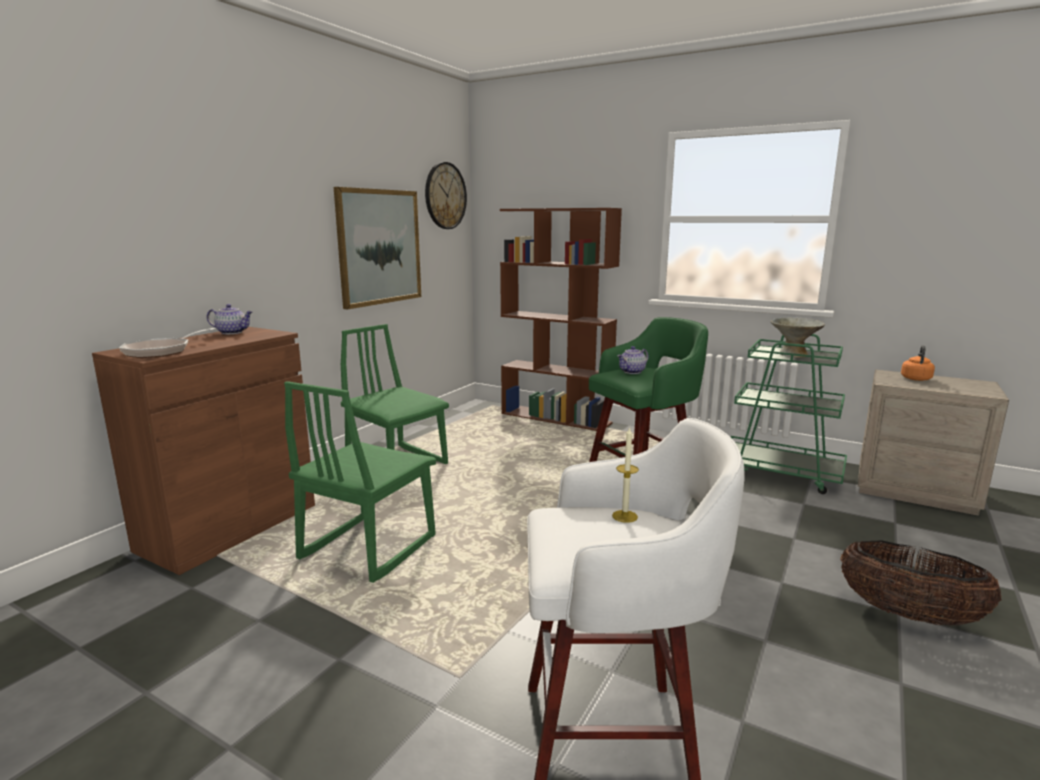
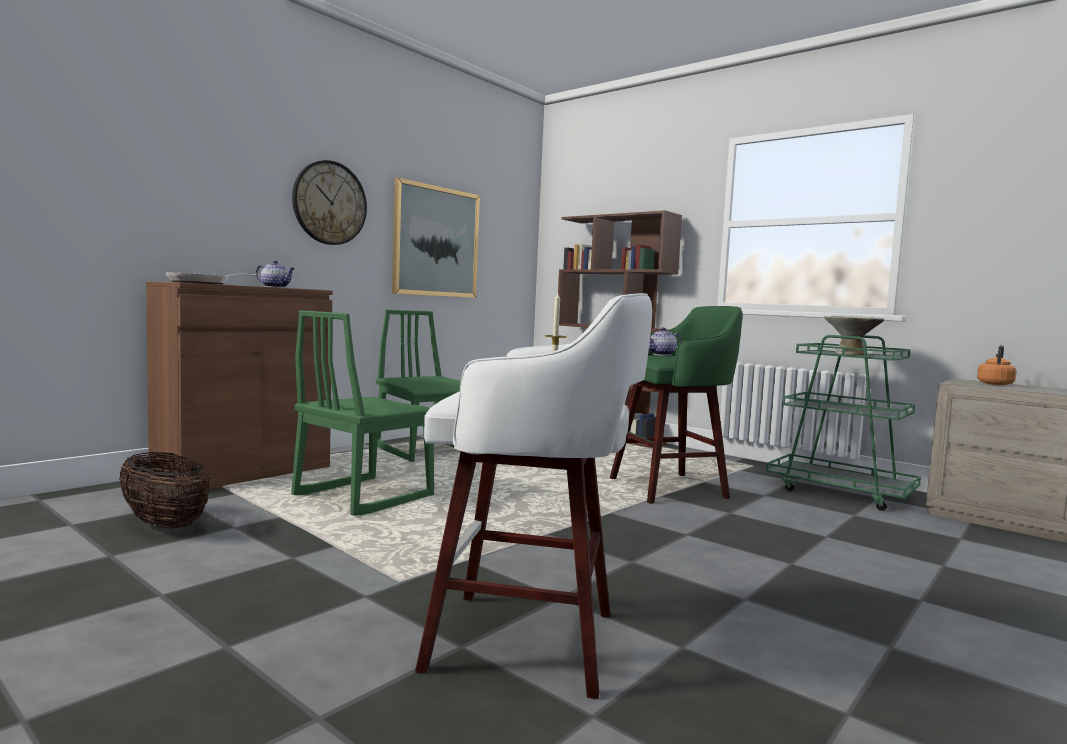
camera: 10 degrees right, 10 degrees down
(445, 196) = (511, 206): wall clock -> wall clock (329, 203)
(908, 614) = (933, 602): basket -> basket (164, 524)

